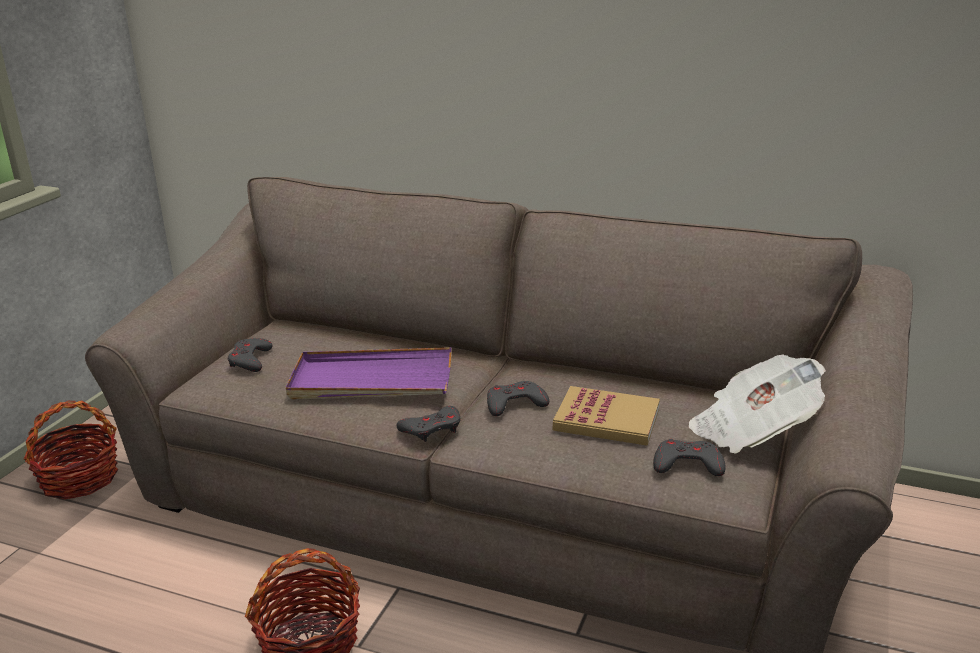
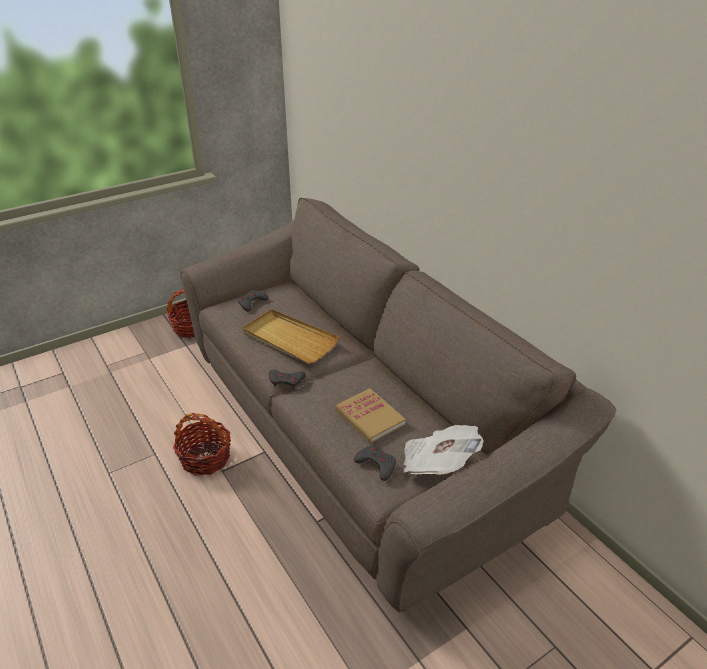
camera: 35 degrees right, 10 degrees up
(371, 380) = (289, 339): purple tray -> beige tray
(515, 404) = (337, 385): grey game controller -> none

